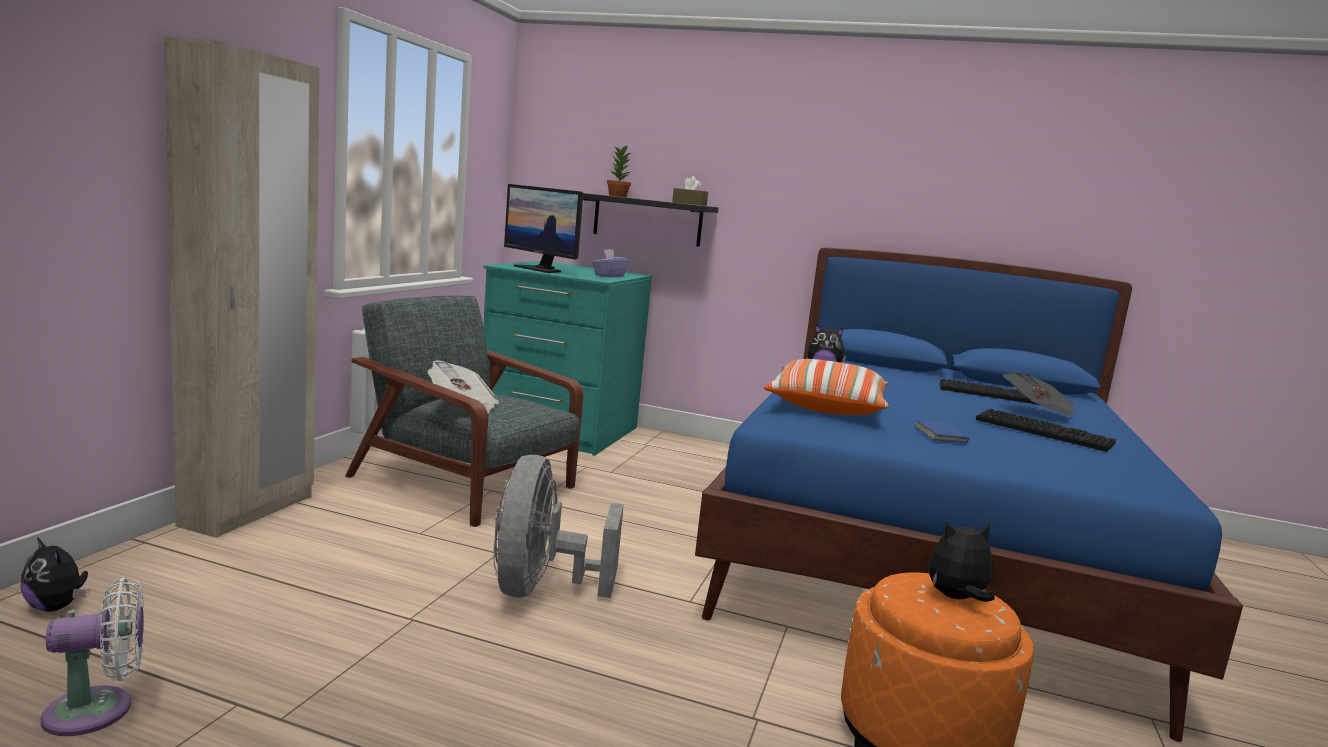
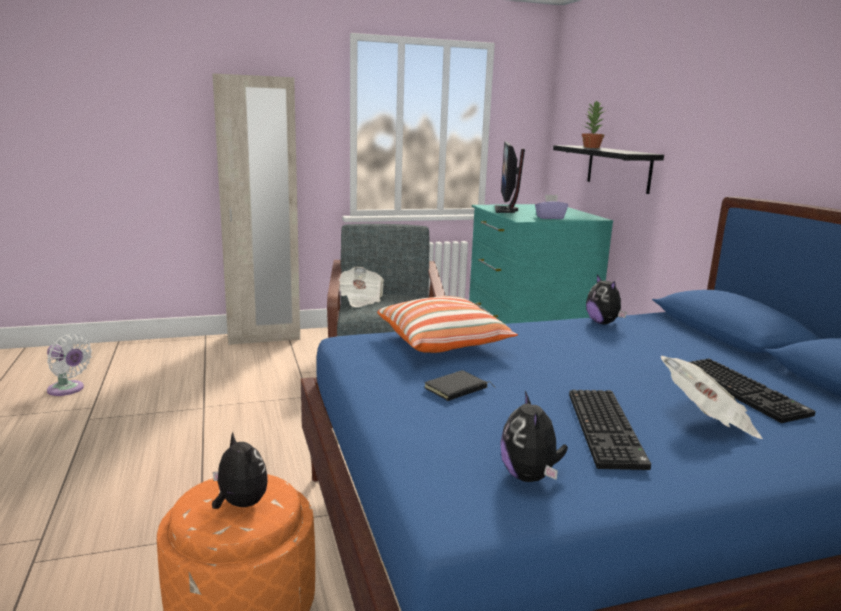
camera: 55 degrees right, 5 degrees up
(56, 607) = (134, 351): plush toy -> plush toy (530, 477)
(541, 589) = (280, 421): grey fan -> none
(689, 203) = (631, 152): brown tissue box -> none
(942, 435) = (457, 389): blue book -> black book

